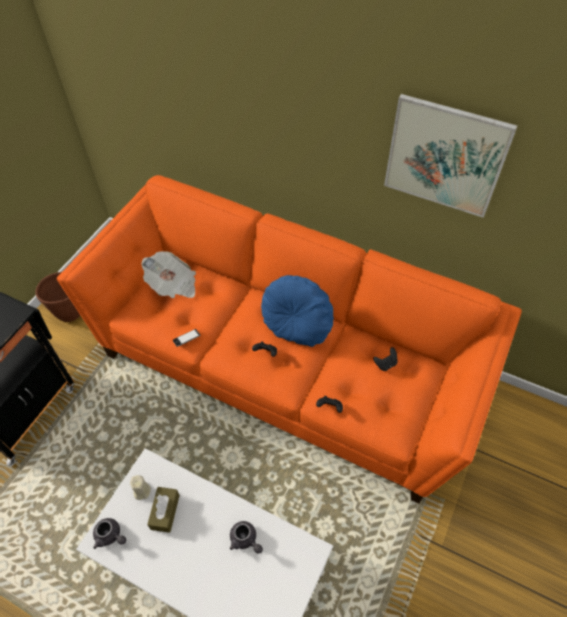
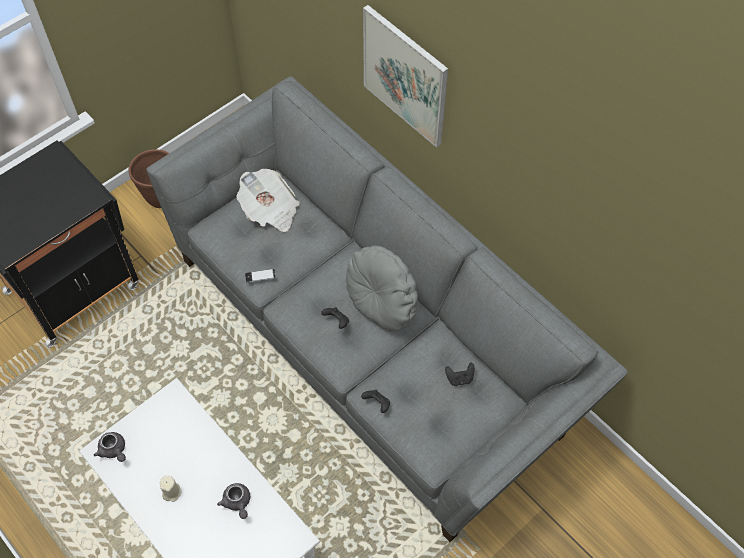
camera: 20 degrees right, 5 degrees up
(142, 491) = (158, 419): beige candle -> beige candle (171, 492)
(165, 512) = (172, 447): brown tissue box -> none
(286, 364) = (373, 338): orange sofa -> grey sofa
(297, 330) = (381, 307): blue pillow -> grey pillow
(445, 156) = (562, 182): picture -> picture (405, 76)

